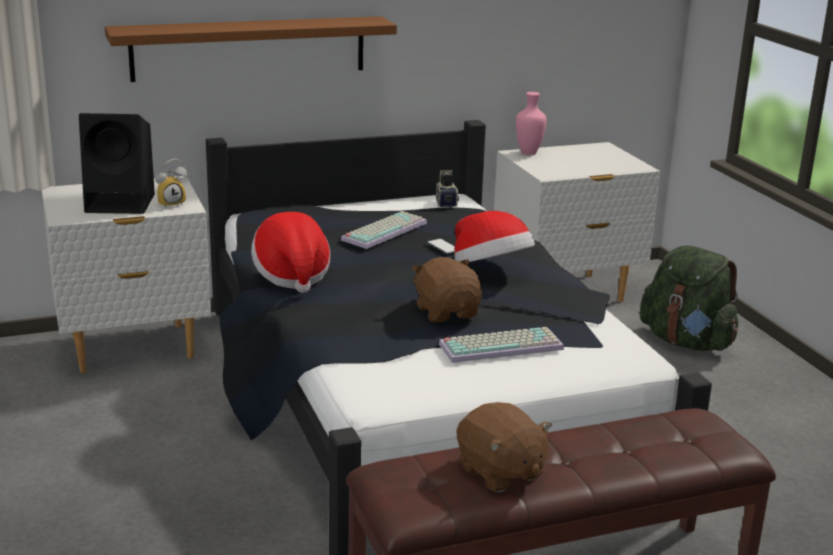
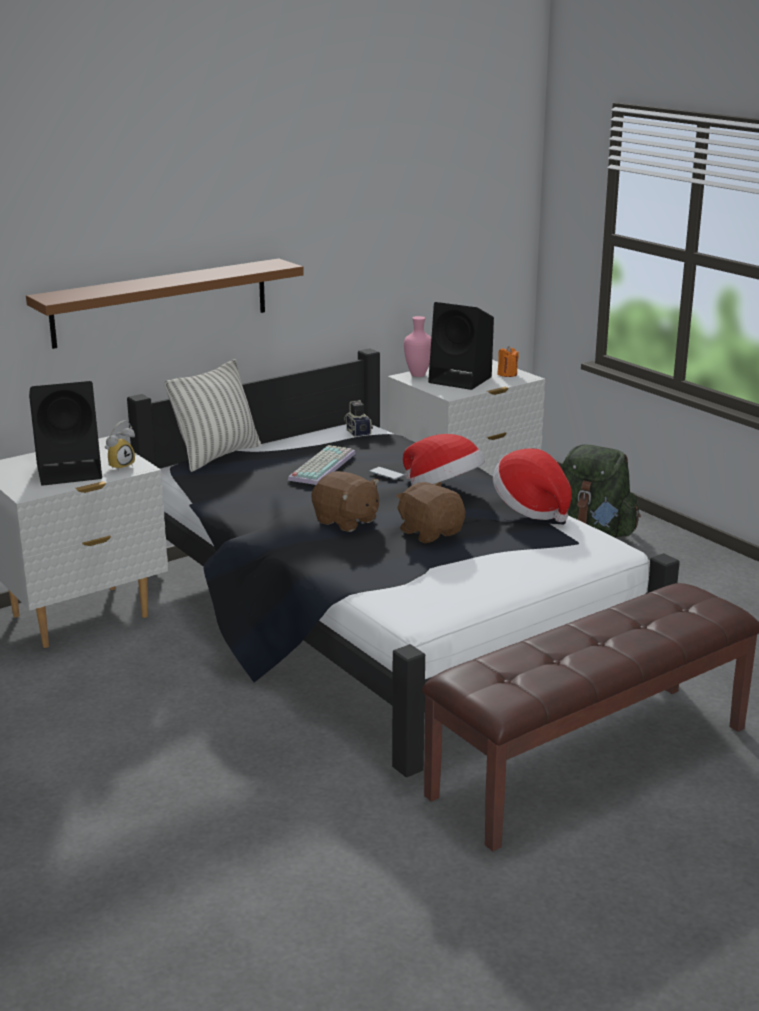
camera: 15 degrees left, 0 degrees up
(292, 208) = (217, 455): none -> pillow
(292, 275) = (267, 519): hat -> hat (531, 508)
(500, 472) = (556, 660): brown plush toy -> brown plush toy (346, 521)
(501, 345) = (495, 555): keyboard -> none
(570, 163) = (462, 380): none -> black speaker
(622, 162) = (507, 374): none -> orange candle

